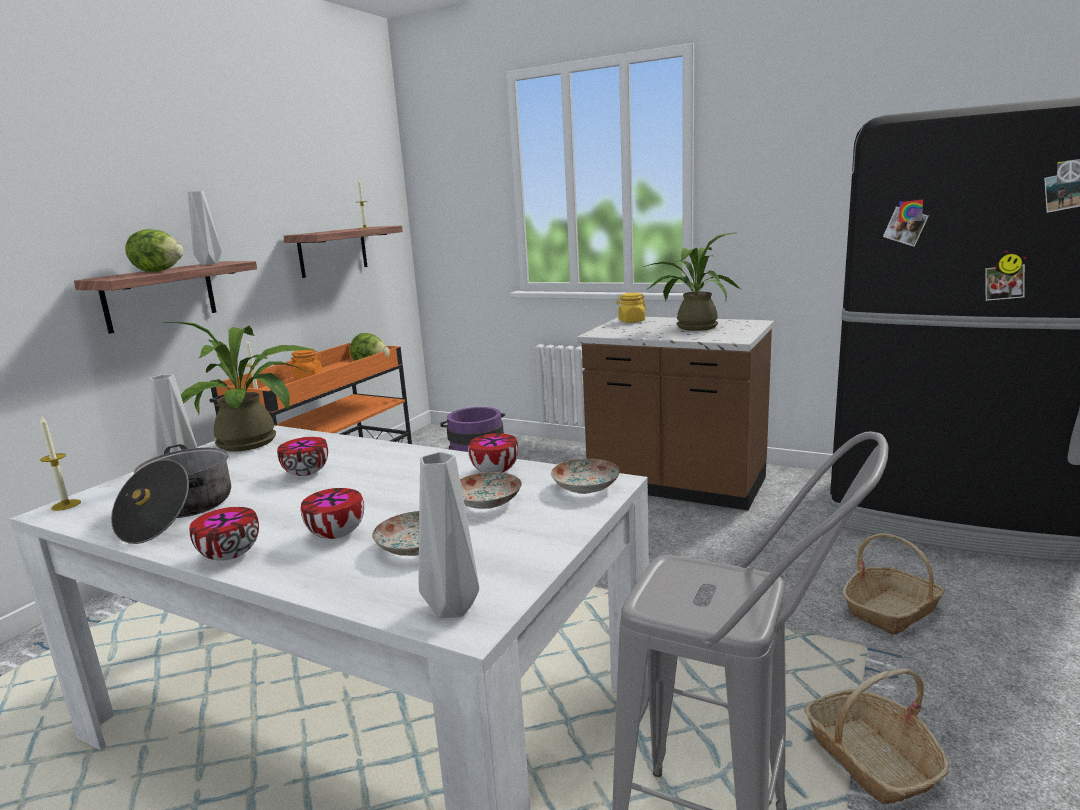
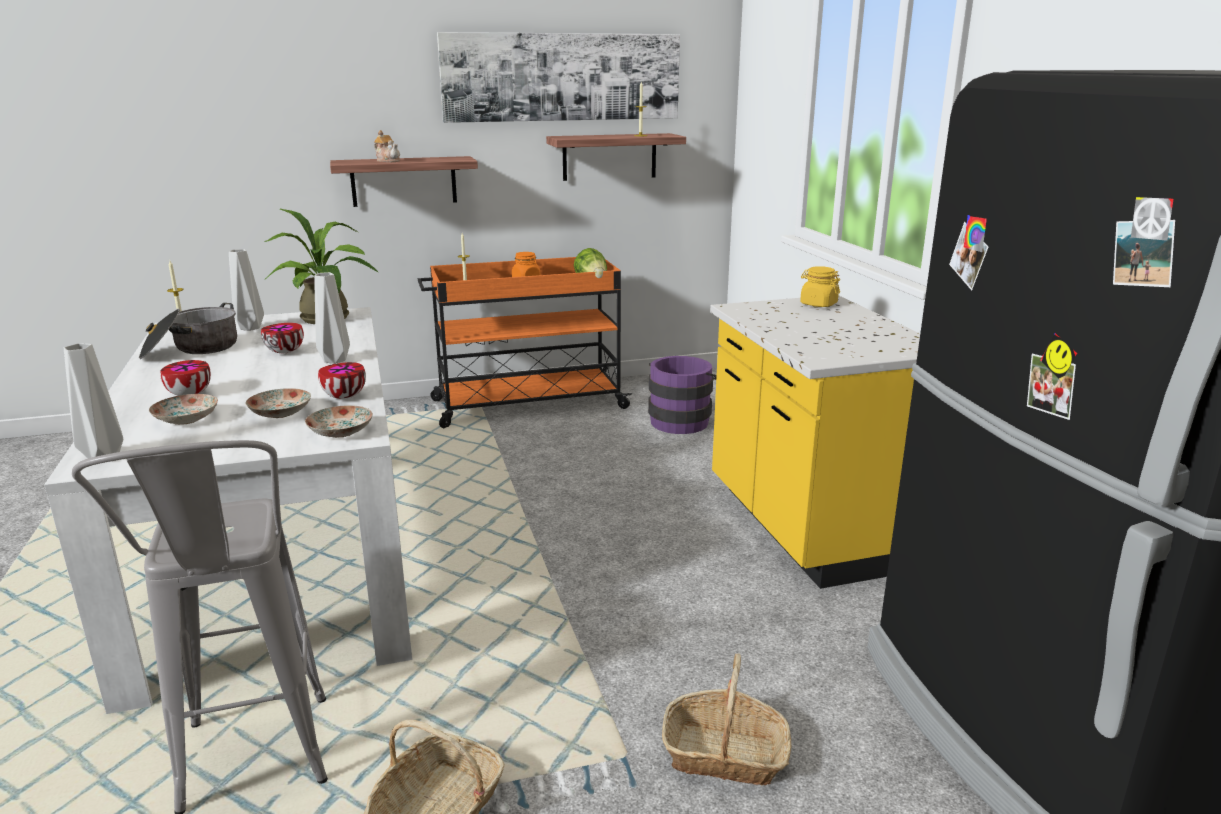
camera: 45 degrees right, 5 degrees up
(159, 271) = (388, 161): lettuce -> teapot
(209, 264) = (443, 158): grey vase -> grey vase (334, 361)
(230, 555) = (141, 382): bowl -> none
(288, 177) = (562, 77): none -> picture
(677, 486) = (806, 528): brown counter -> yellow counter
(691, 327) = (842, 330): potted plant -> none

